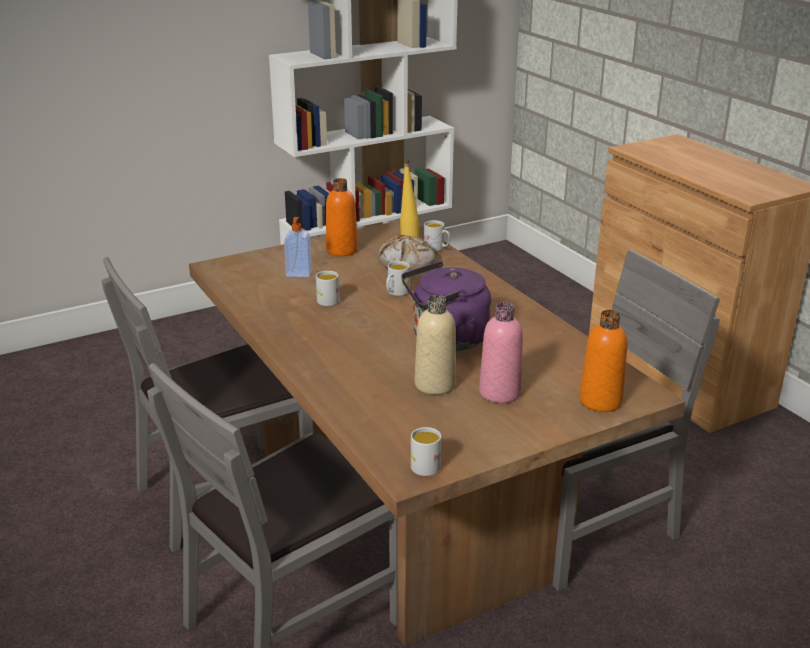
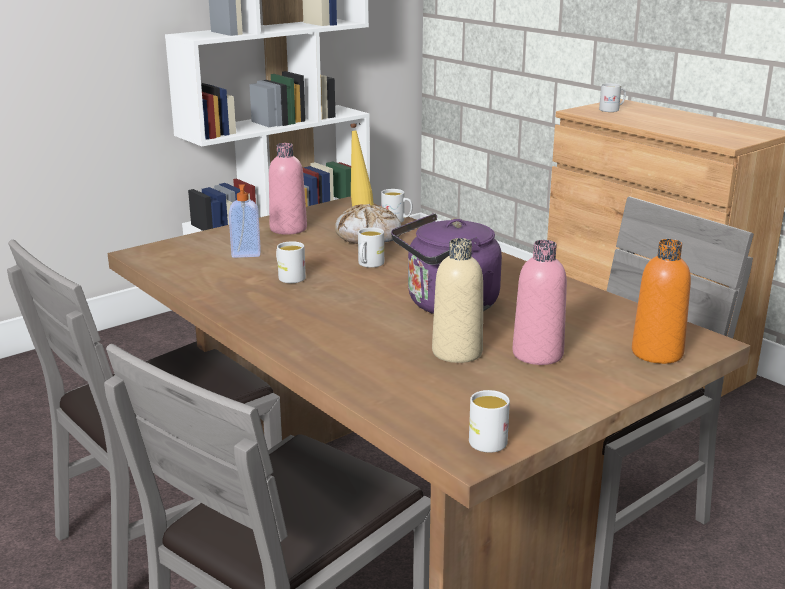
camera: 10 degrees left, 5 degrees down
(342, 250) = (288, 229): orange bottle -> pink bottle
(662, 148) = (612, 110): none -> white mug

